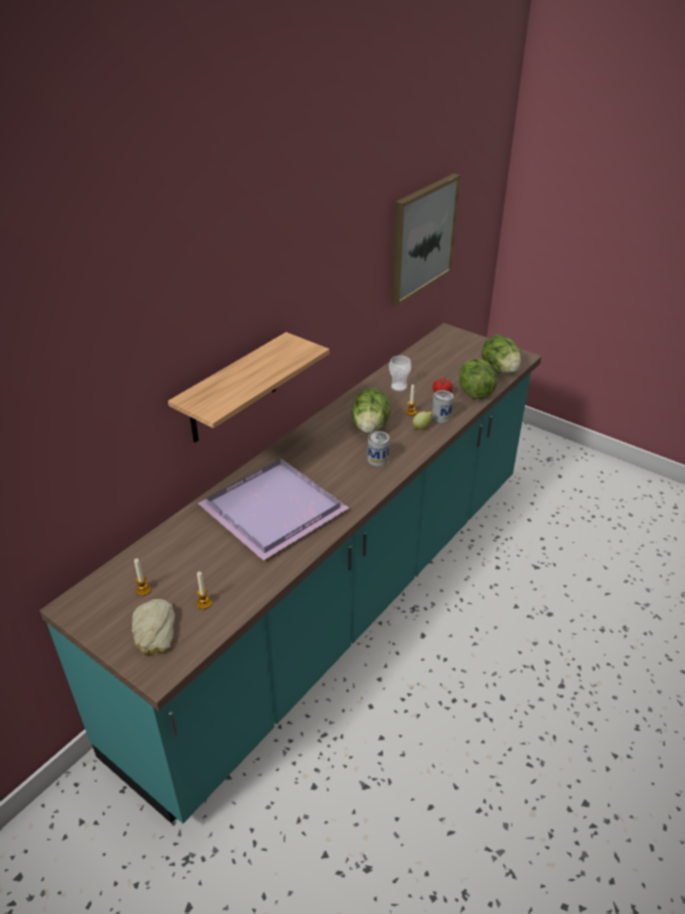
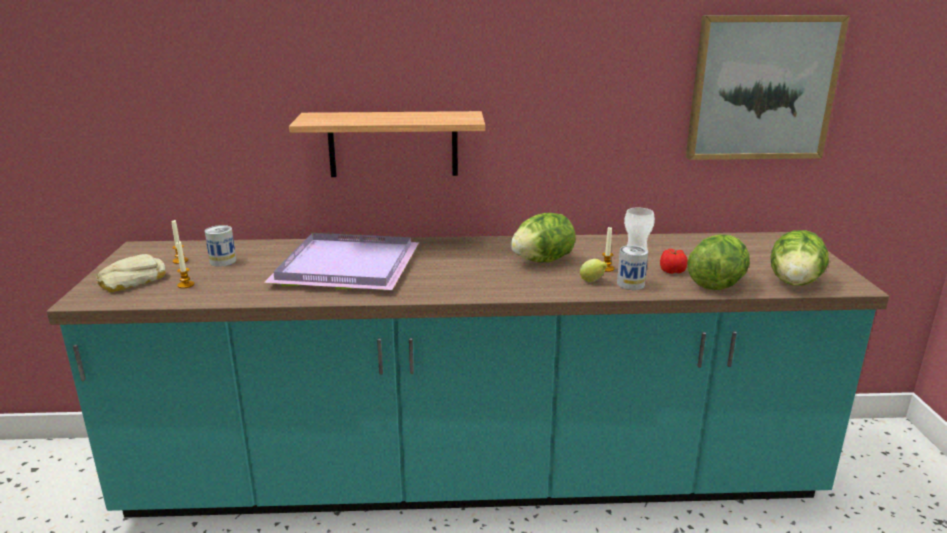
camera: 50 degrees right, 15 degrees down
(378, 460) = (496, 280): can -> can (223, 261)

